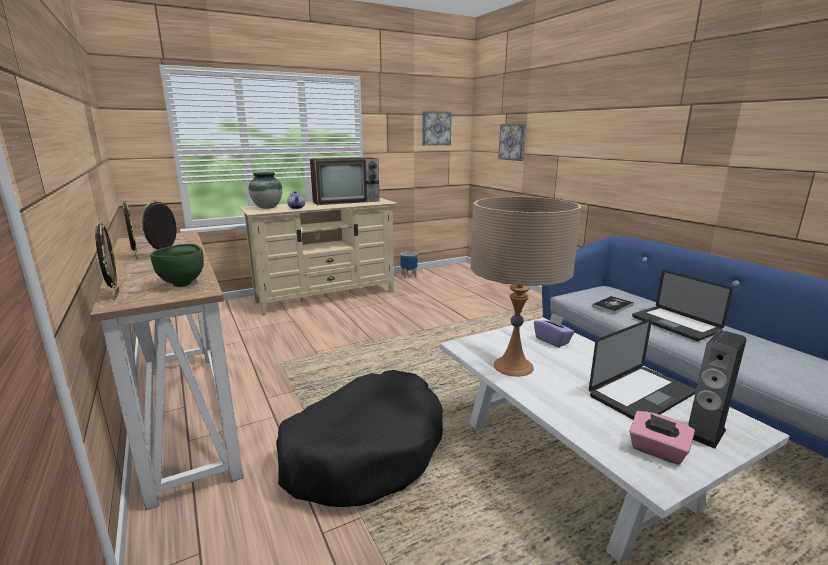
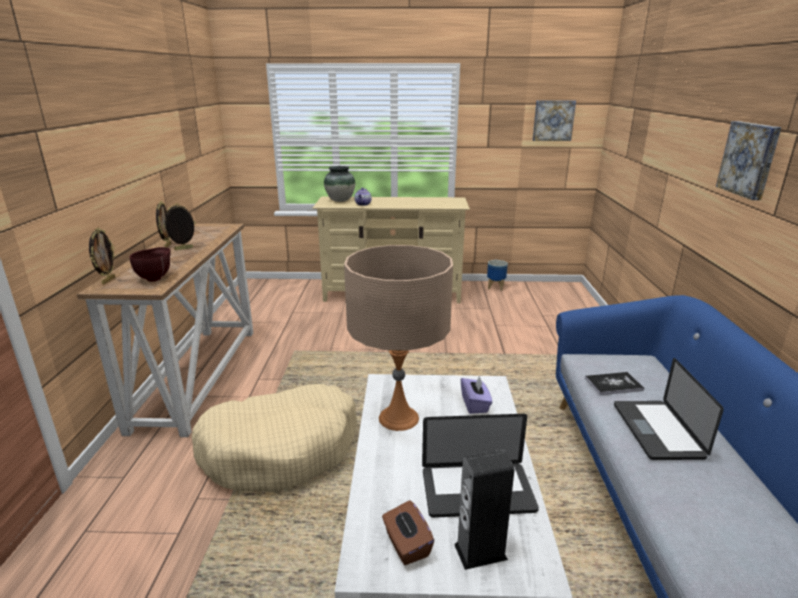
camera: 30 degrees right, 5 degrees up
(183, 283) = (156, 278): green bowl -> brown bowl
(347, 201) = (423, 200): television -> none
(364, 451) = (281, 449): black dog bed -> beige dog bed
(513, 142) = (633, 146): picture -> picture (750, 159)
(657, 451) = (406, 545): pink tissue box -> brown tissue box

